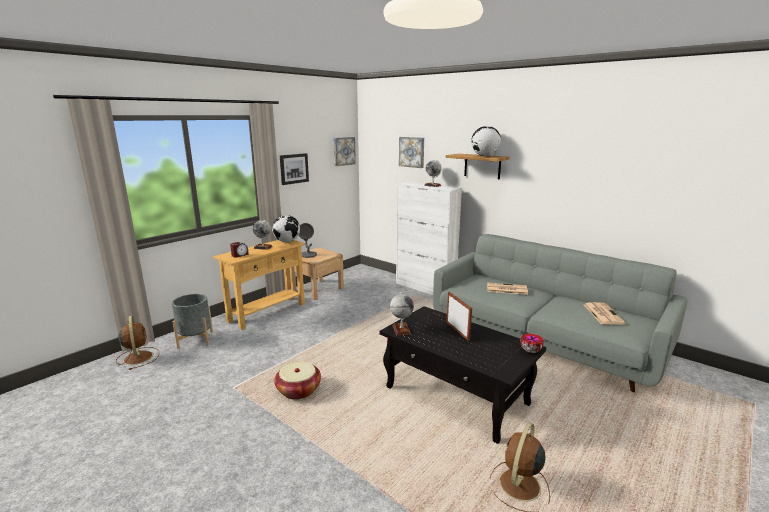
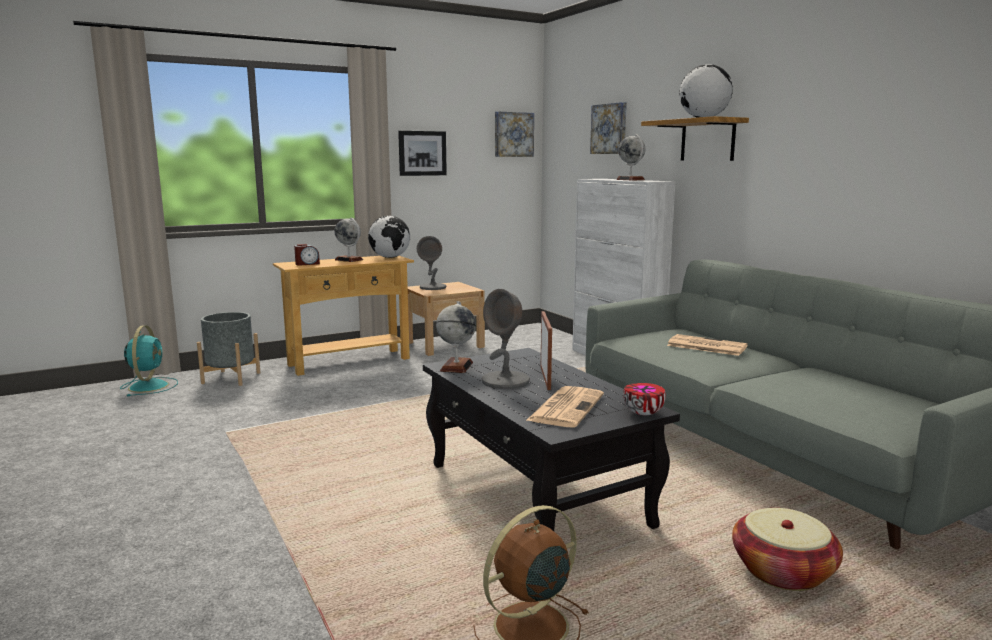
camera: 20 degrees right, 5 degrees down
(138, 357) = (149, 386): brown fan -> turquoise fan
(298, 390) = (306, 448): basket -> basket (783, 571)
(440, 337) = (506, 381): none -> grey table lamp
(602, 314) = (862, 392): newspaper -> newspaper (566, 407)

